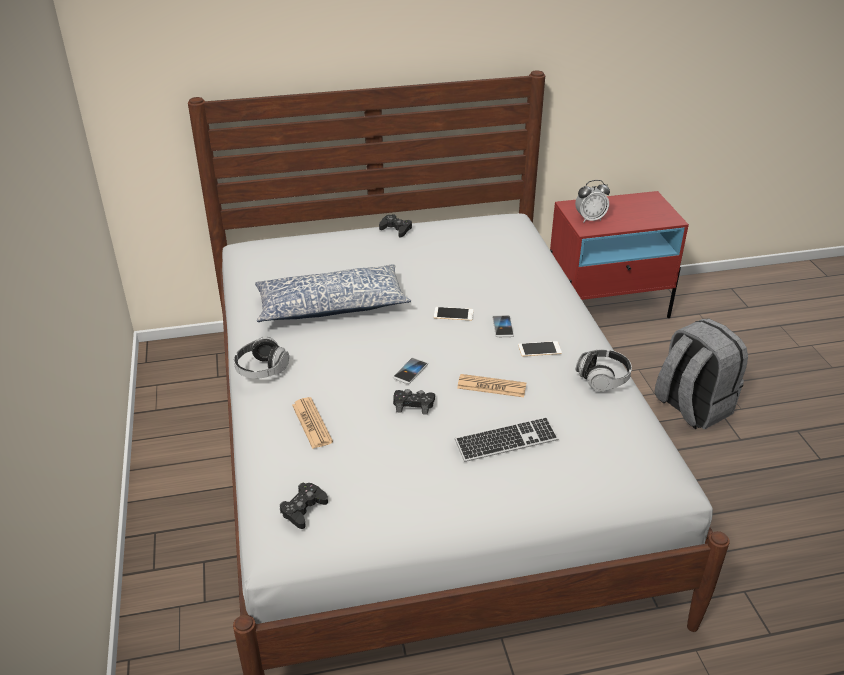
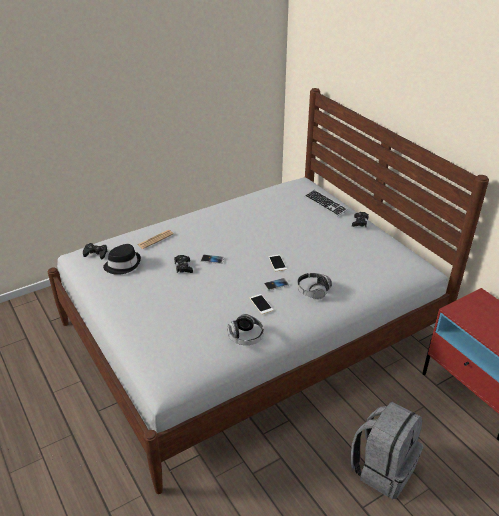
camera: 70 degrees right, 0 degrees up
(261, 369) = (191, 214): headphones -> headphones (313, 291)
(331, 306) = (257, 220): pillow -> none
(363, 476) = (123, 264): none -> black hat
(491, 386) = (212, 291): newspaper -> none
(506, 441) = (166, 306): keyboard -> keyboard (325, 204)
(590, 219) = (471, 310): alarm clock -> none

